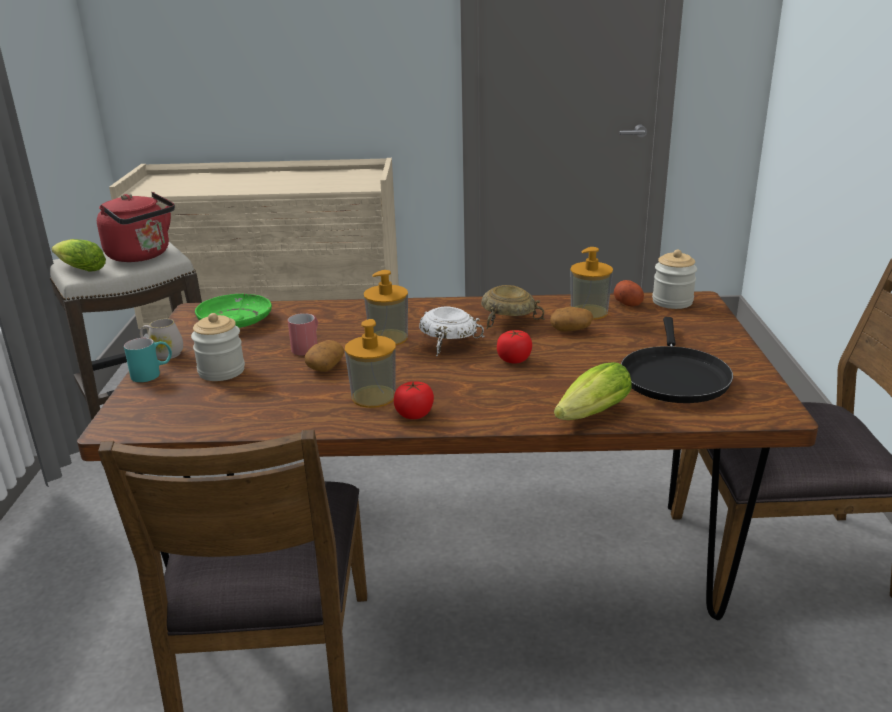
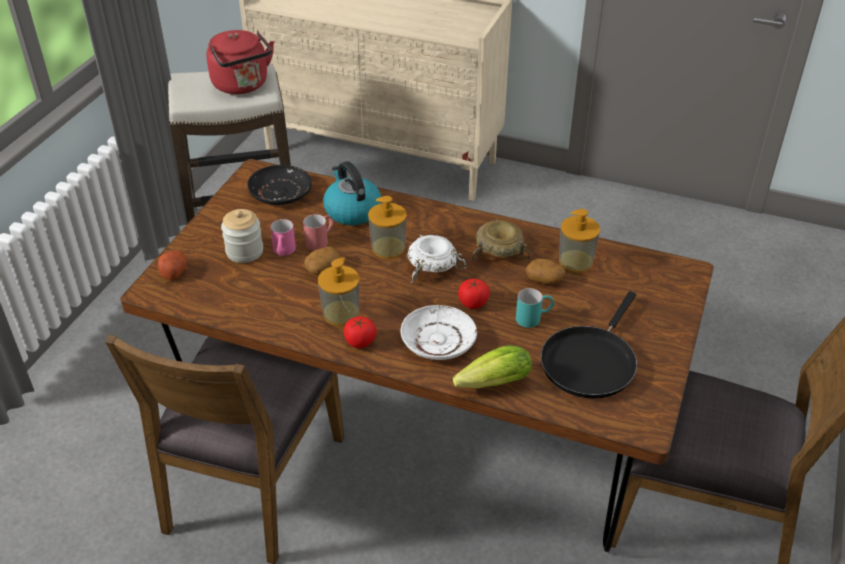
camera: 20 degrees right, 15 degrees up
(79, 269) = (187, 93): lettuce -> none
(153, 373) = (195, 240): turquoise mug -> turquoise mug (534, 318)
(163, 354) = (211, 219): white mug -> none
(235, 320) = (280, 192): green plate -> black plate
(270, 363) = (283, 252): none -> pink mug
(327, 319) = (352, 211): none -> kettle
(501, 395) = (438, 340): none -> white plate
(627, 302) = (619, 257): potato -> potato (173, 272)
(672, 301) = (661, 268): jar -> none

